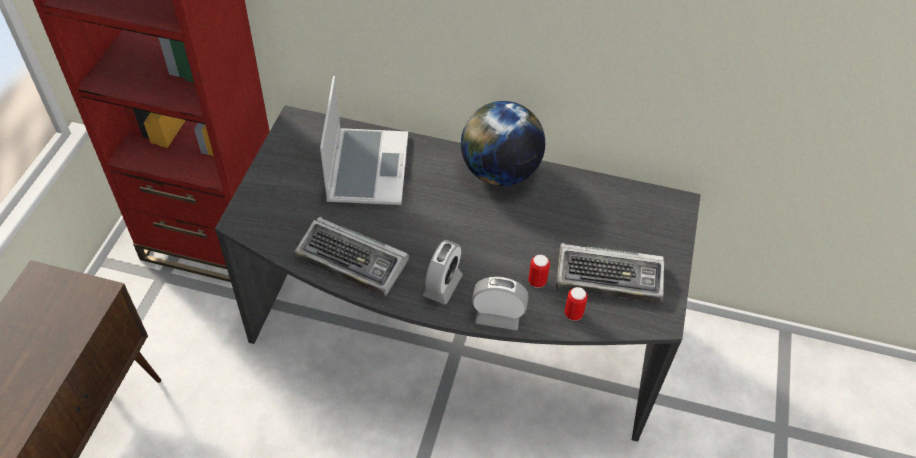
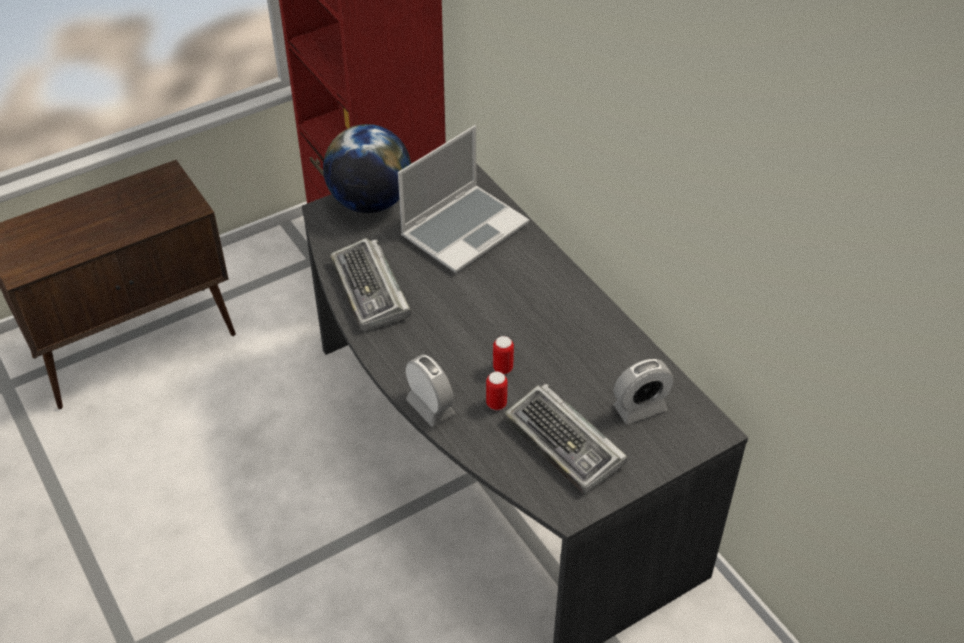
camera: 45 degrees right, 5 degrees down
(442, 285) = (415, 354): alarm clock -> alarm clock (640, 408)
(499, 172) = (573, 300): globe -> globe (370, 202)
(573, 314) = (495, 449): can -> can (503, 368)

